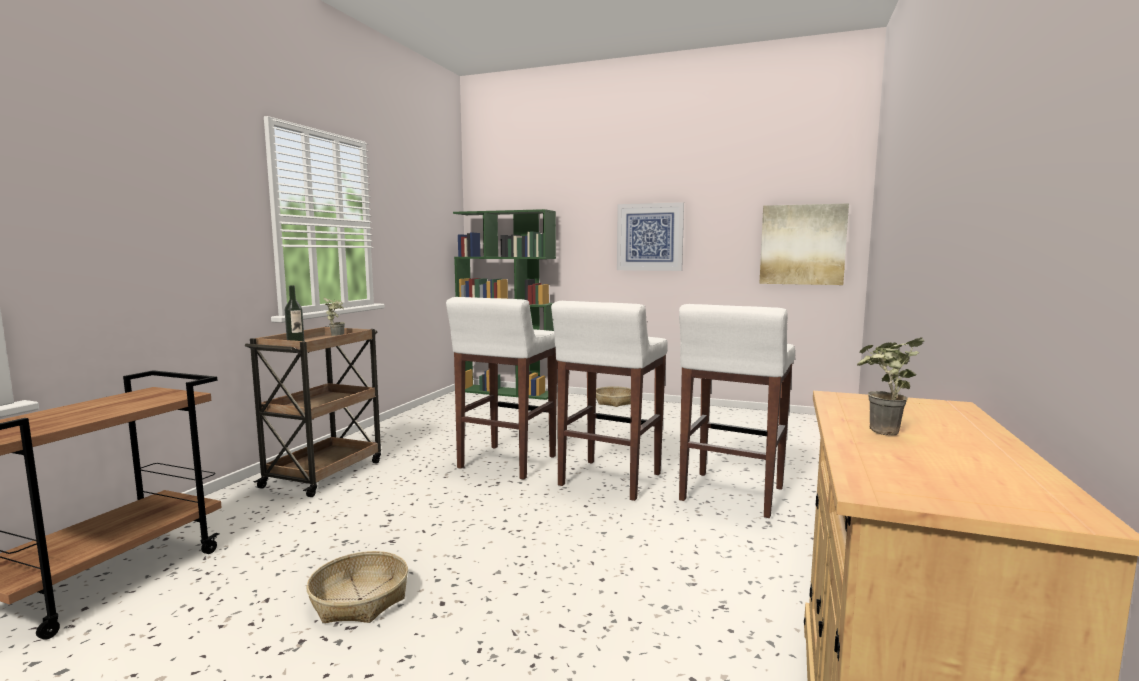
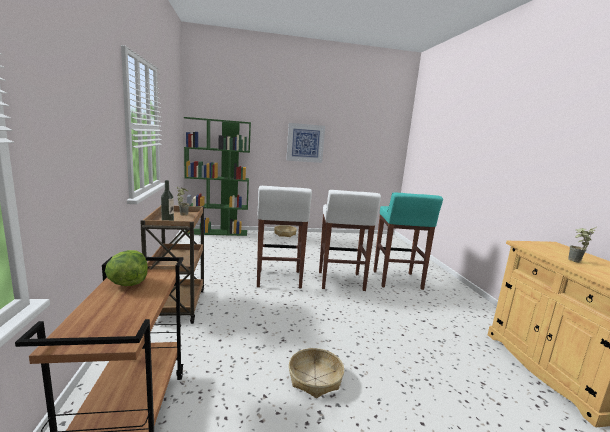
camera: 30 degrees left, 5 degrees up
(128, 399) = (128, 283): none -> lettuce
(731, 495) = (397, 280): white stool -> turquoise stool
(802, 244) = (379, 153): picture -> none

